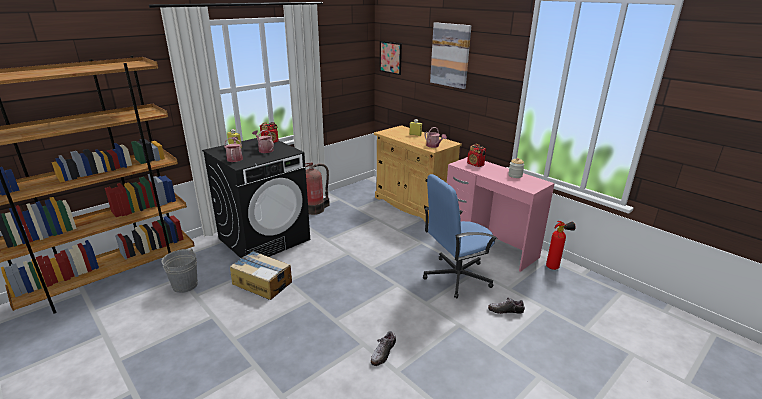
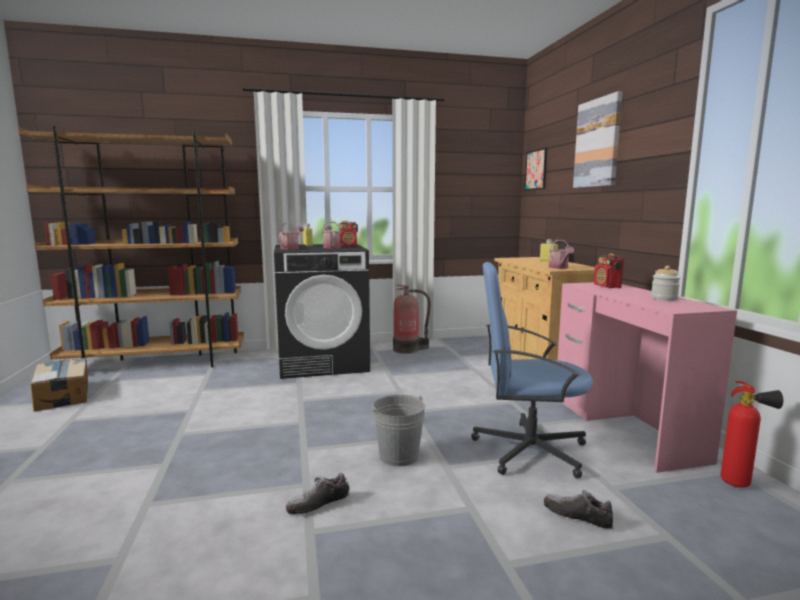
camera: 30 degrees right, 15 degrees down
(185, 285) = (203, 381): grey bucket -> grey bucket (399, 456)
(262, 282) = (273, 395): cardboard box -> cardboard box (63, 395)

